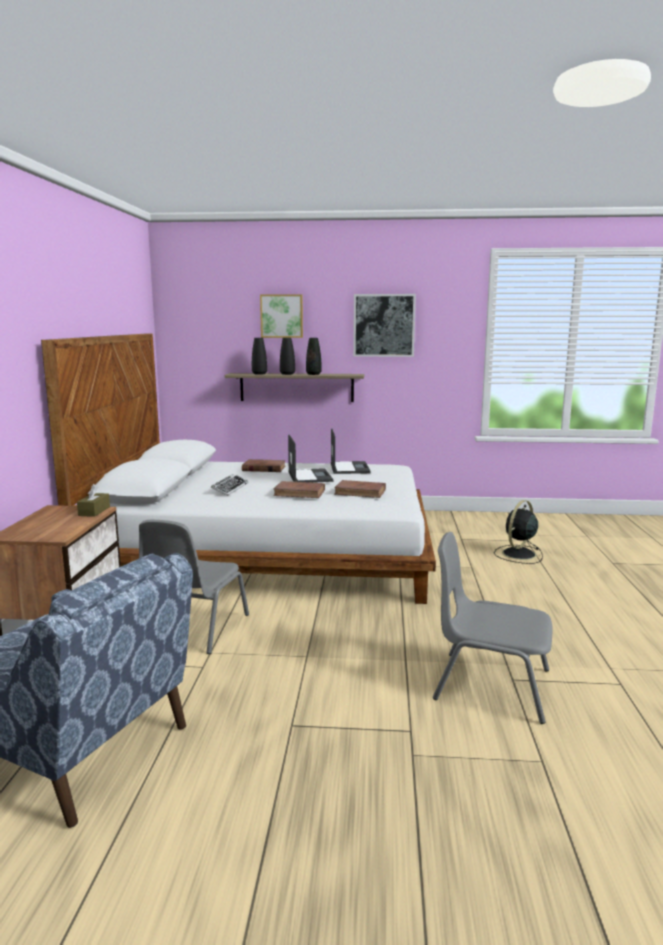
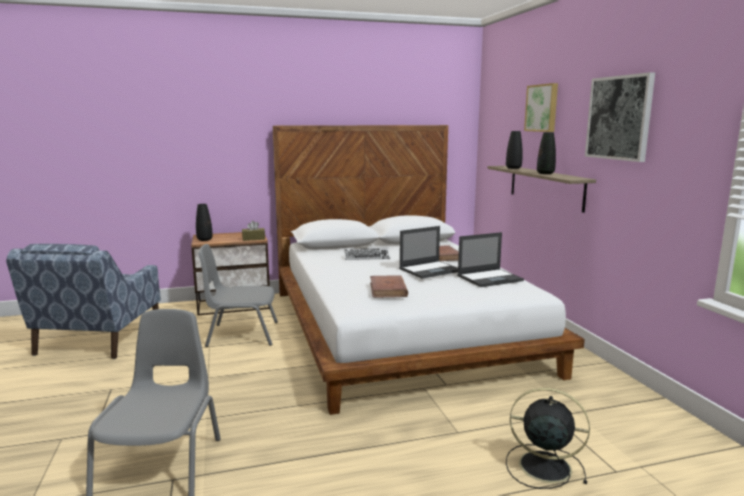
camera: 70 degrees right, 0 degrees up
(287, 374) = (529, 171): black vase -> black vase (204, 239)
(299, 493) = (366, 274): brown book -> none

